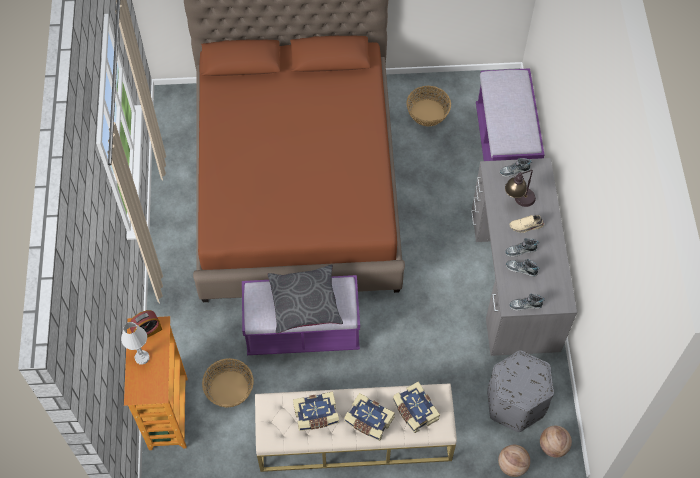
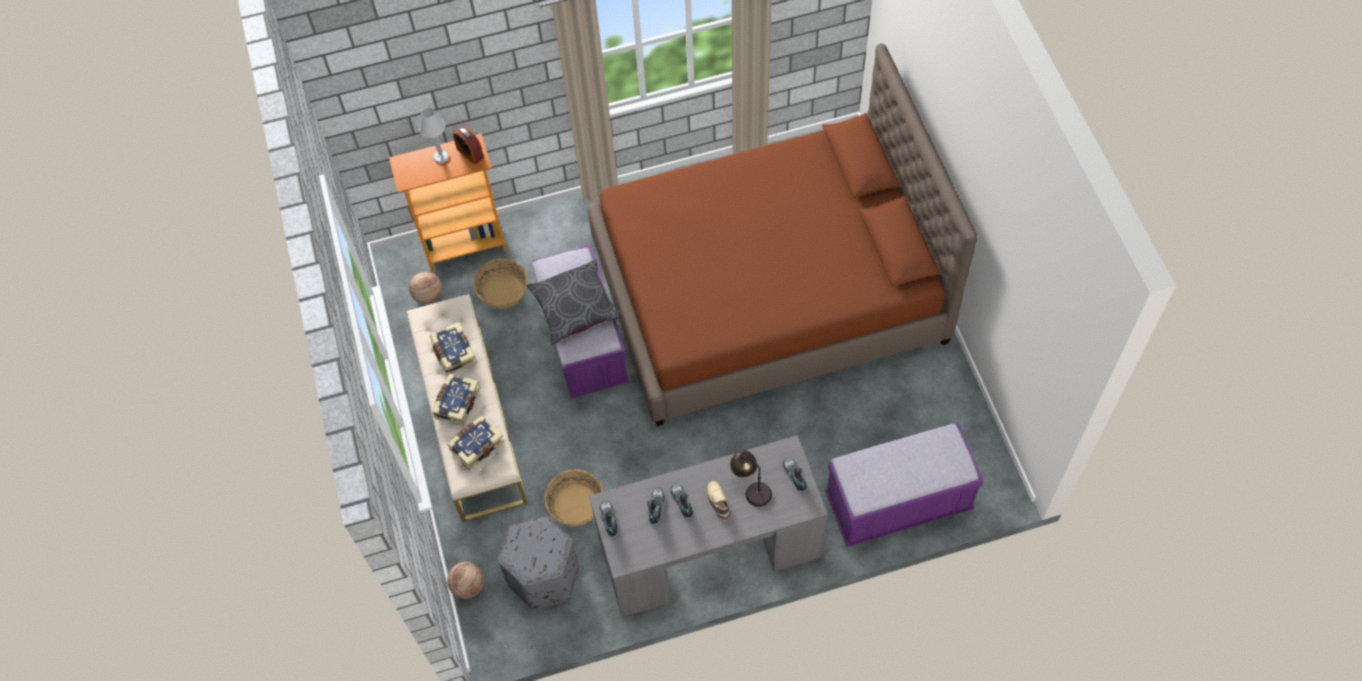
camera: 80 degrees right, 0 degrees up
(428, 112) = (919, 405): basket -> basket (576, 505)
(553, 446) = (499, 627): basketball -> basketball (428, 296)

